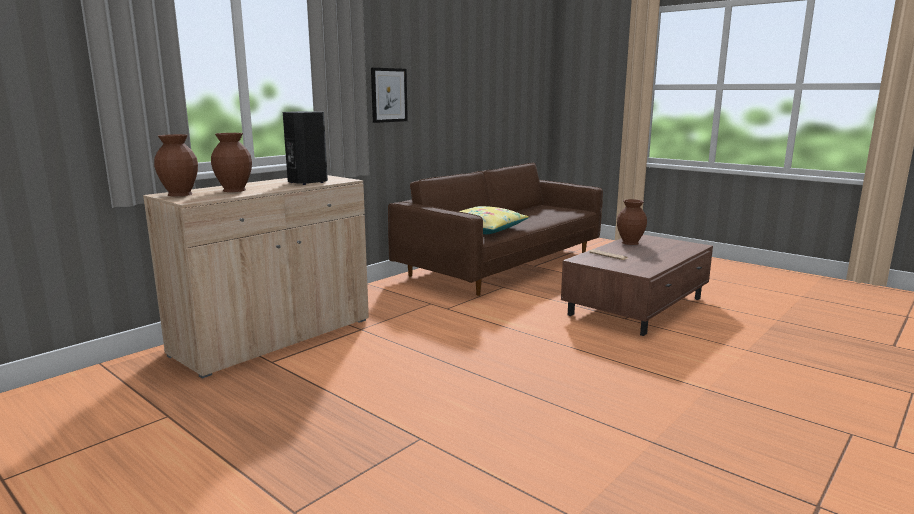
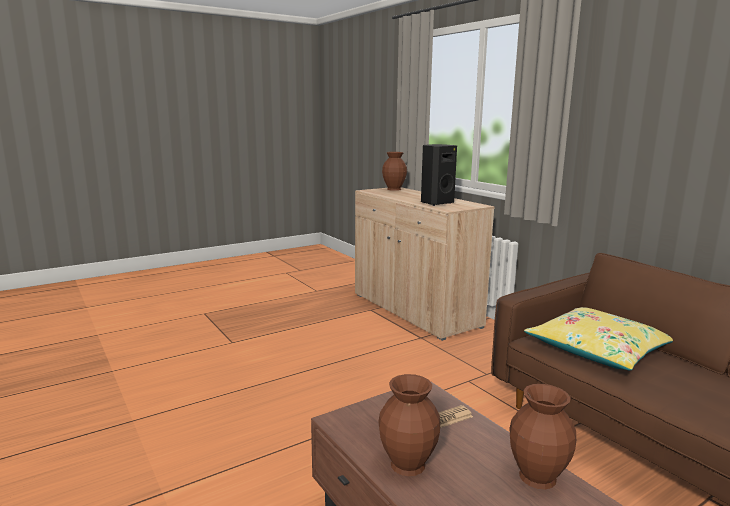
camera: 105 degrees right, 0 degrees up
(235, 190) = (404, 194): brown vase -> brown vase (408, 465)
(389, 95) = (627, 139): picture -> none

